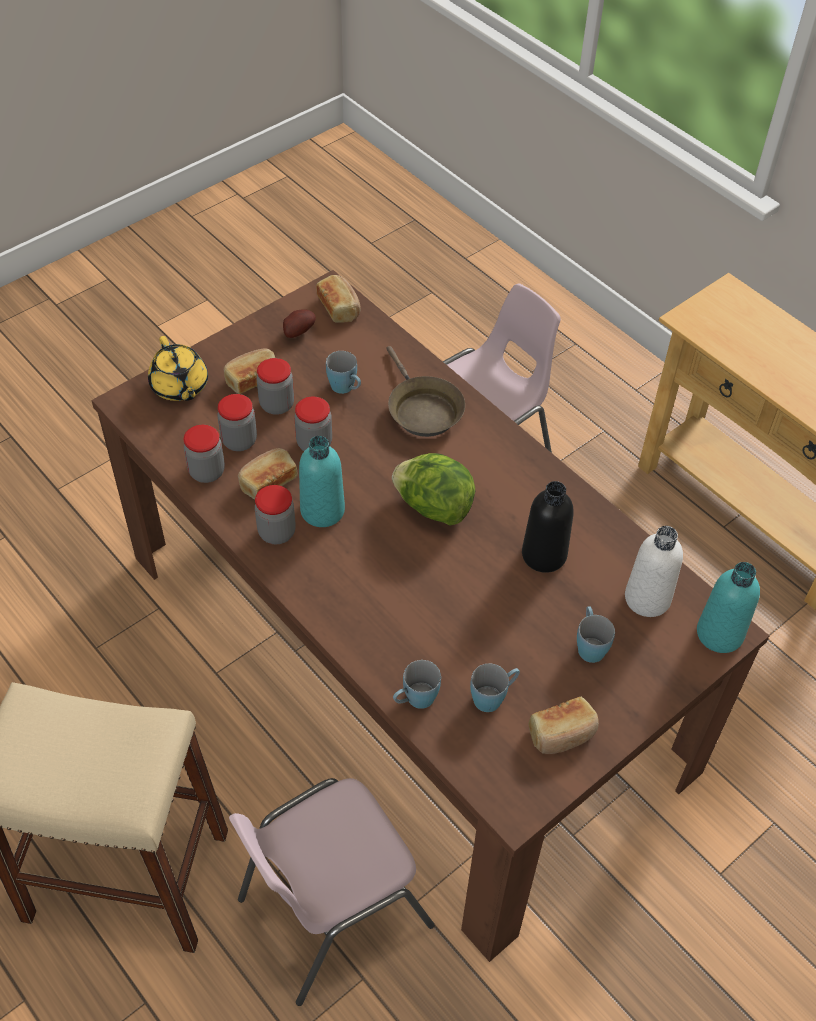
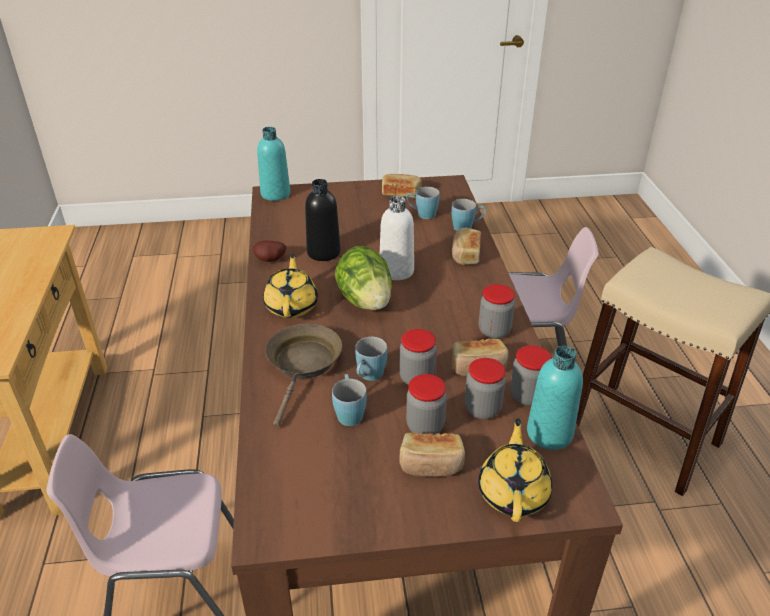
camera: 145 degrees left, 15 degrees down
(297, 332) = (344, 496): potato -> potato (270, 260)
(322, 510) = (448, 330): turquoise bottle -> turquoise bottle (549, 433)
(339, 307) = (274, 504): bread -> bread (465, 254)
(498, 465) = (292, 305): none -> yellow teapot
(589, 645) = (347, 213): blue mug -> blue mug (368, 376)
(647, 598) = (291, 216): white bottle -> white bottle (396, 271)

